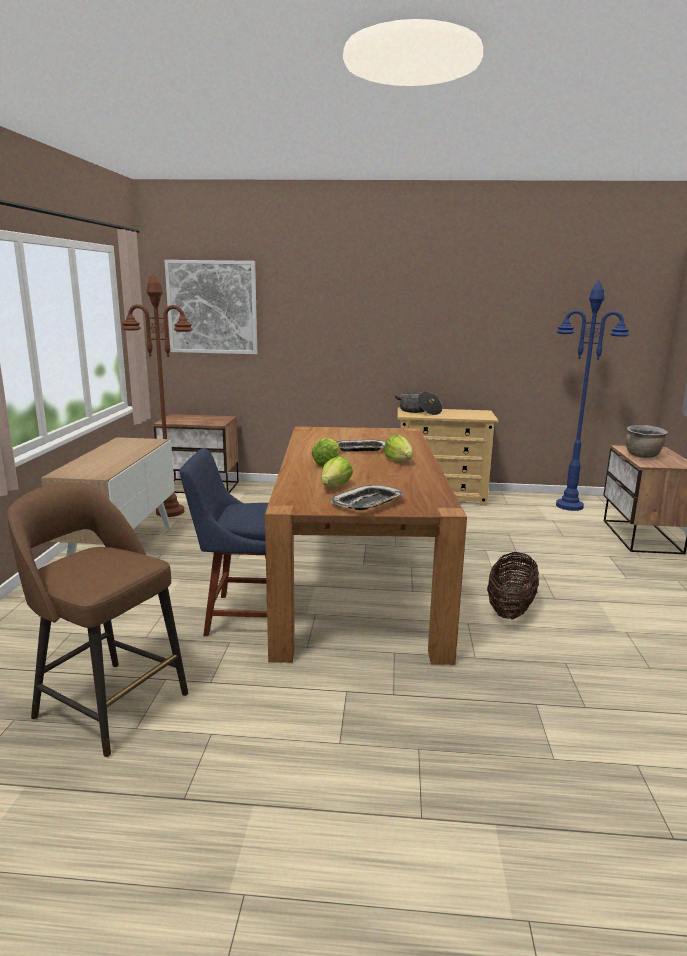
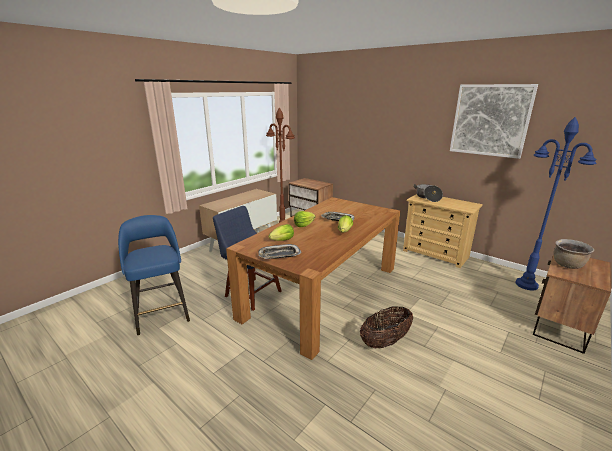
camera: 35 degrees right, 5 degrees up
(108, 704) = (162, 313): brown stool -> blue stool
(212, 307) = (326, 123): picture -> picture (490, 120)

